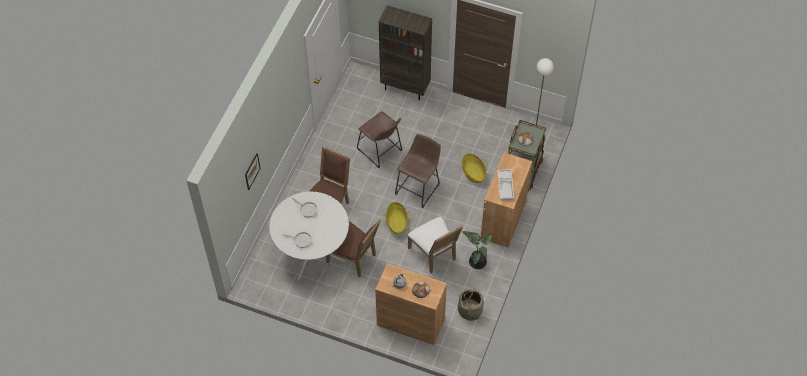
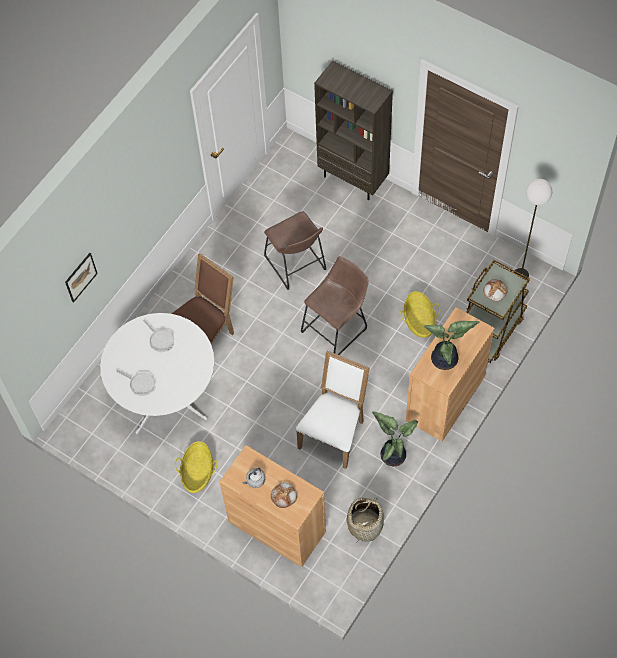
camera: 15 degrees right, 5 degrees up
(354, 258) = (221, 417): brown chair -> none
(396, 223) = (293, 375): basket -> basket (198, 472)
(434, 255) = (334, 432): white chair -> white chair turned 135 degrees counterclockwise
(506, 186) = (446, 360): white tray -> potted plant

